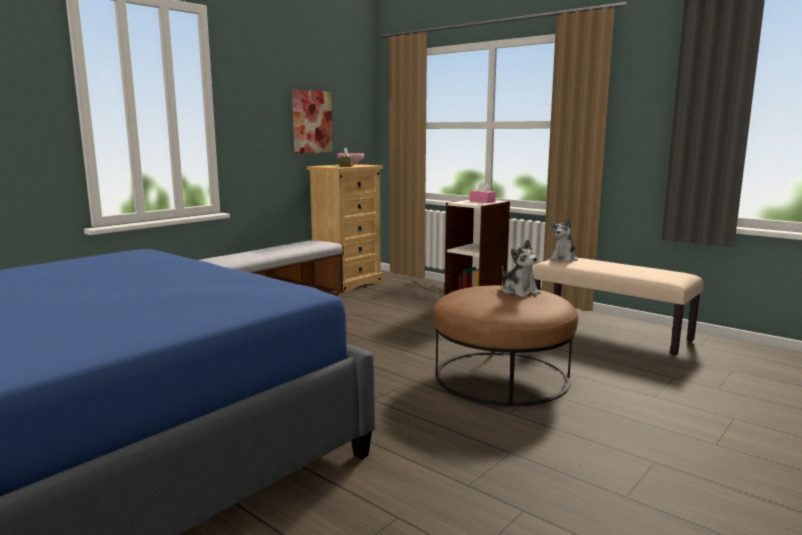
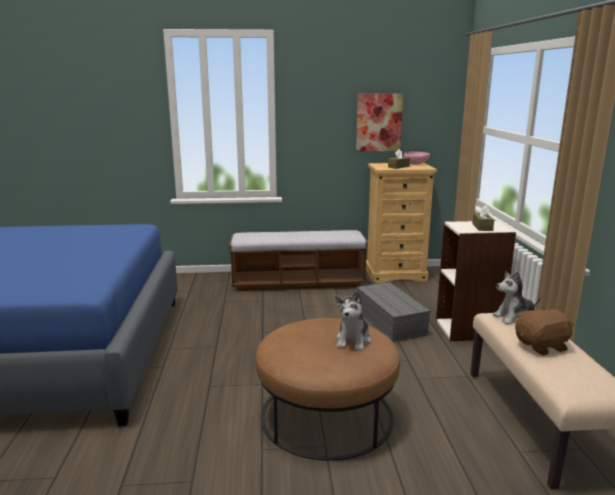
camera: 45 degrees right, 5 degrees up
(416, 312) = (391, 322): none -> grey storage box
(482, 201) = (482, 227): pink tissue box -> brown tissue box
(611, 266) = (542, 346): none -> brown plush toy

